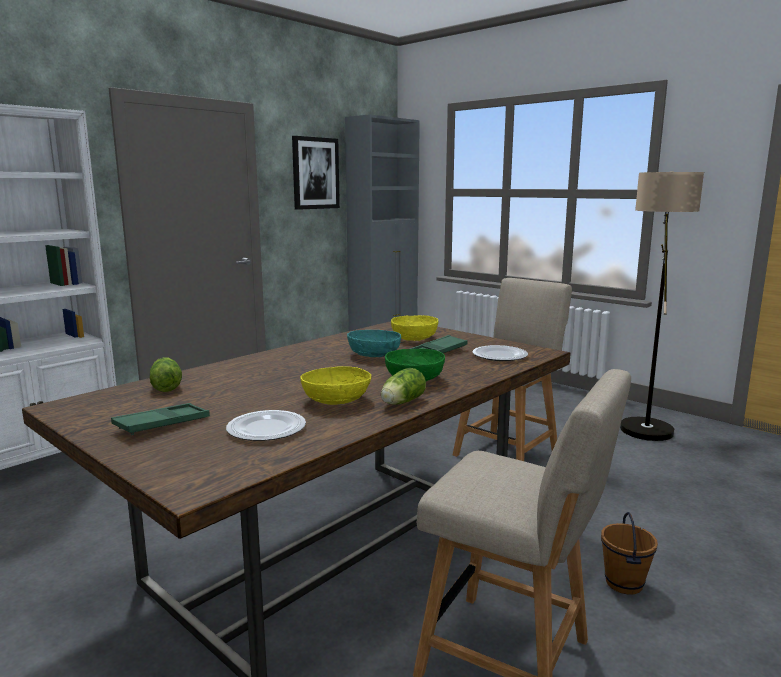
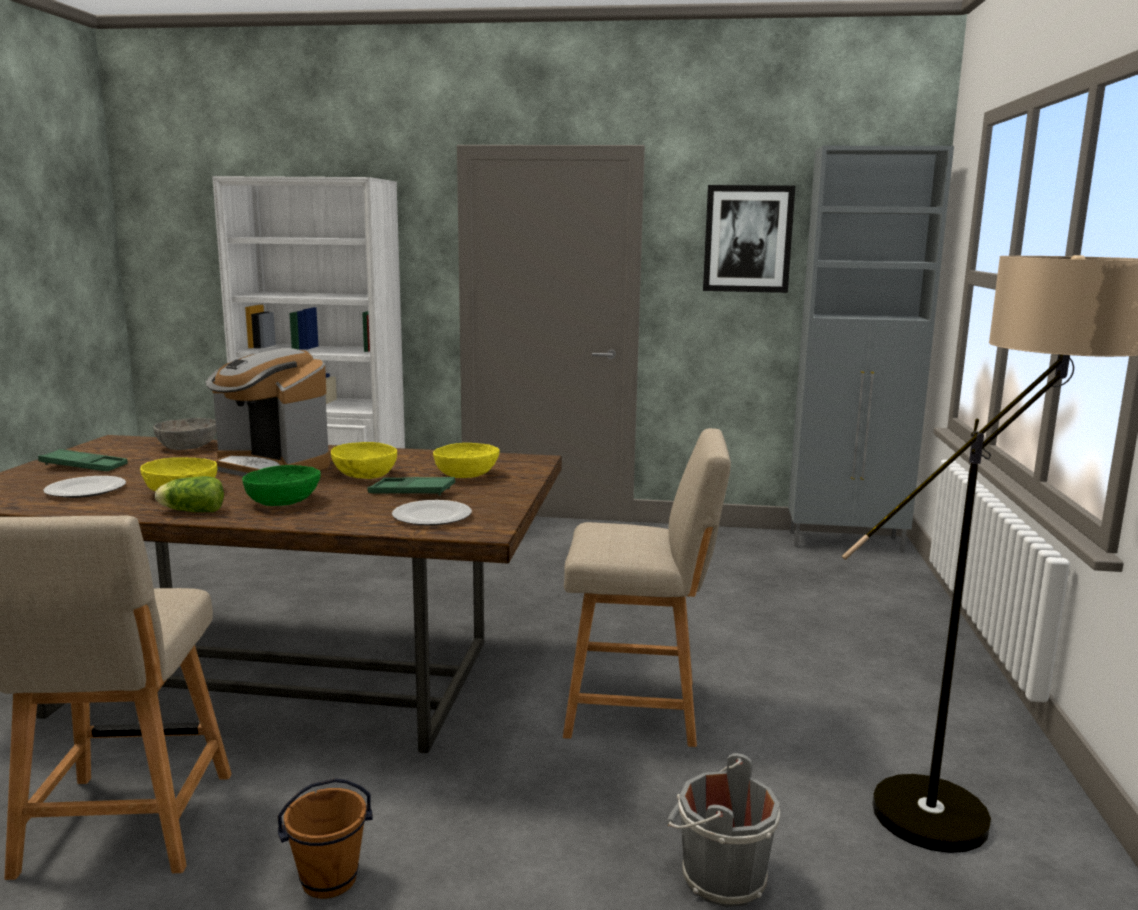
camera: 55 degrees right, 0 degrees up
(166, 385) = (187, 447): lettuce -> grey bowl
(301, 371) = (272, 466): none -> coffee machine
(374, 355) = (365, 475): turquoise bowl -> yellow bowl
(670, 481) = (719, 877): none -> grey bucket

